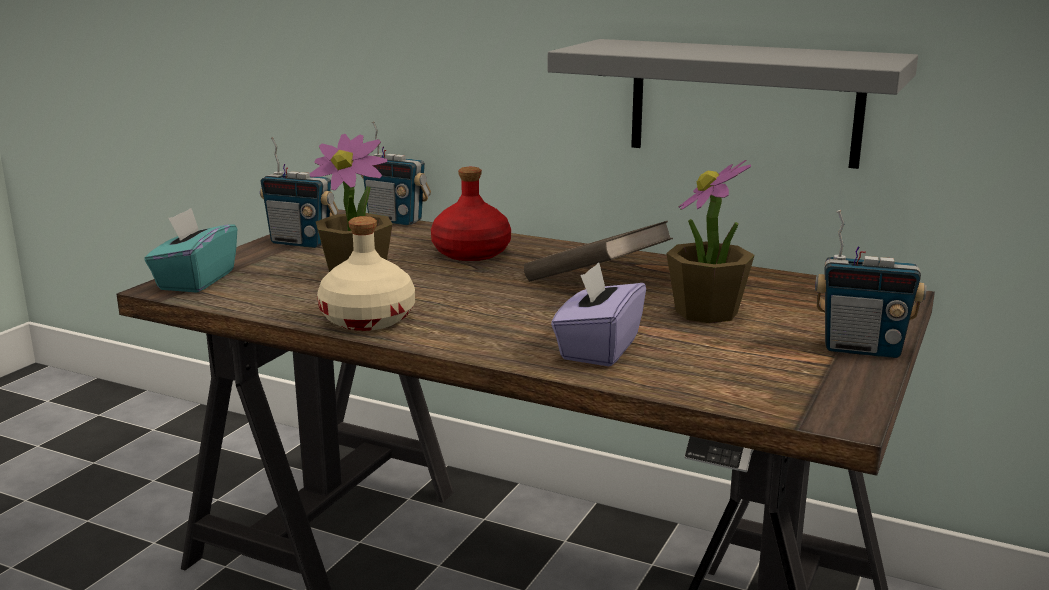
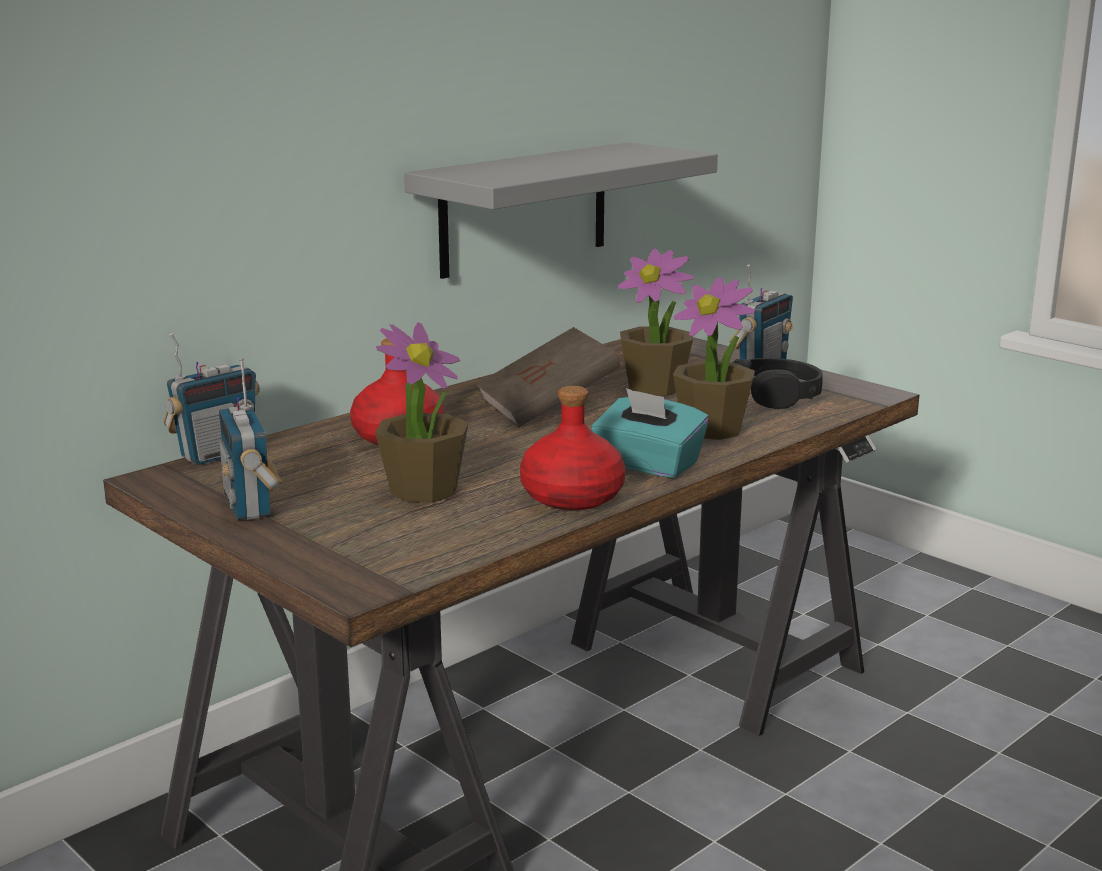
camera: 70 degrees left, 0 degrees up
(195, 280) = (349, 569): turquoise tissue box -> turquoise tissue box (648, 465)
(301, 242) = (250, 507): radio -> radio turned 120 degrees clockwise
(369, 319) = (572, 496): beige bottle -> red bottle
(598, 348) = (712, 429): purple tissue box -> potted plant
(748, 365) = (773, 396): none -> black headphones

